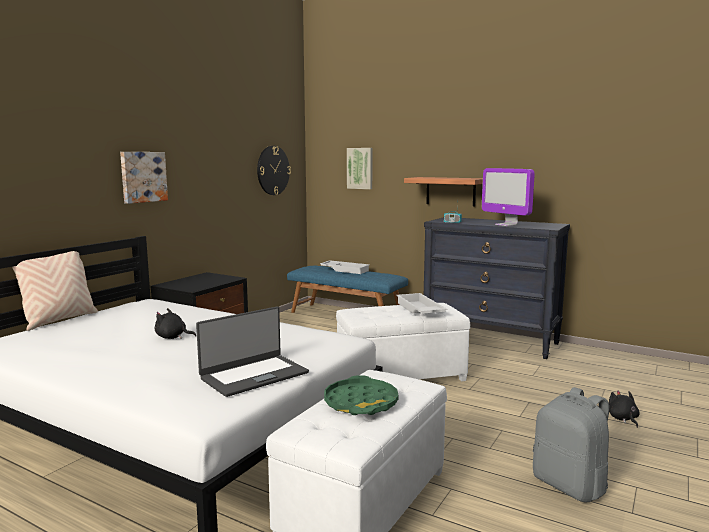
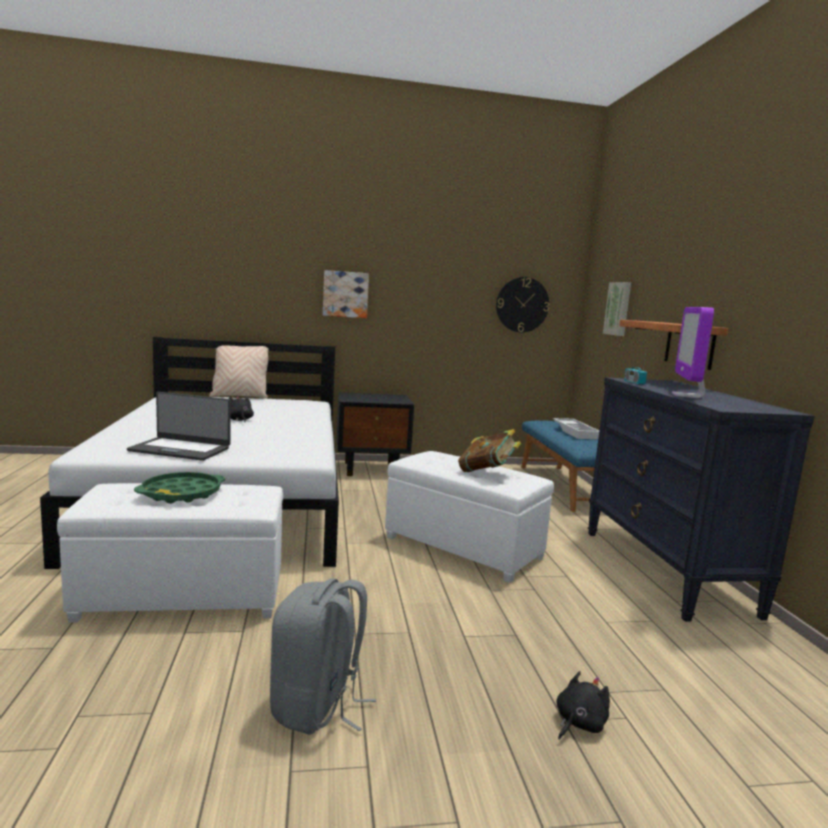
camera: 50 degrees right, 0 degrees up
(419, 310) = (487, 473): white tray -> book

